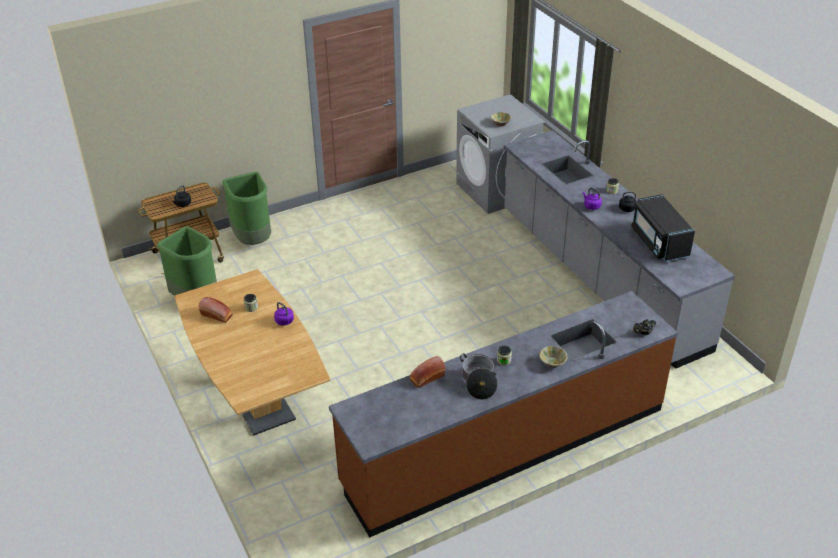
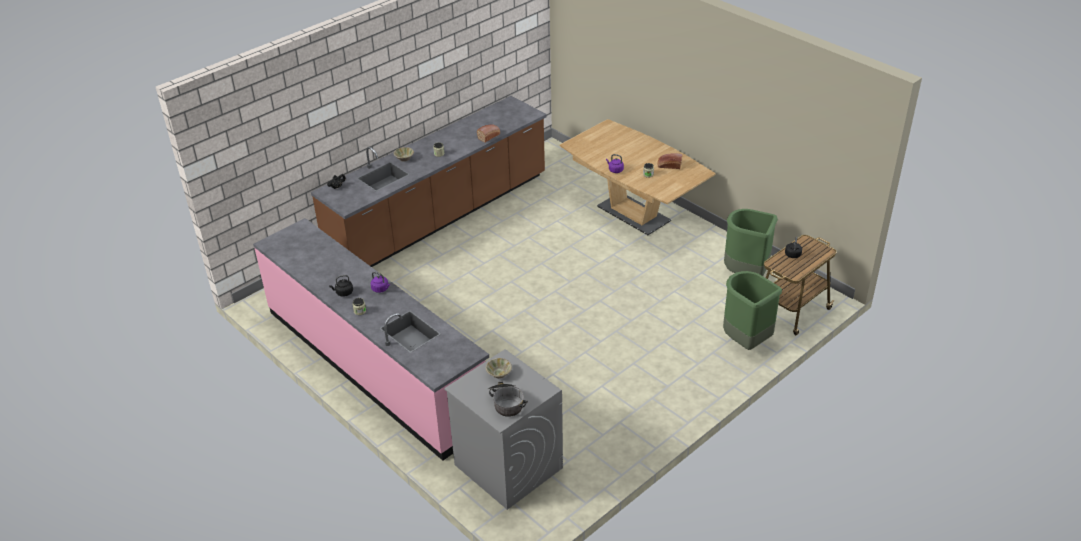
camera: 165 degrees right, 0 degrees up
(478, 382) = (453, 140): cooking pot -> cooking pot (506, 403)
(599, 278) = (374, 366): grey counter -> pink counter
(659, 242) = (316, 262): black microwave -> none

